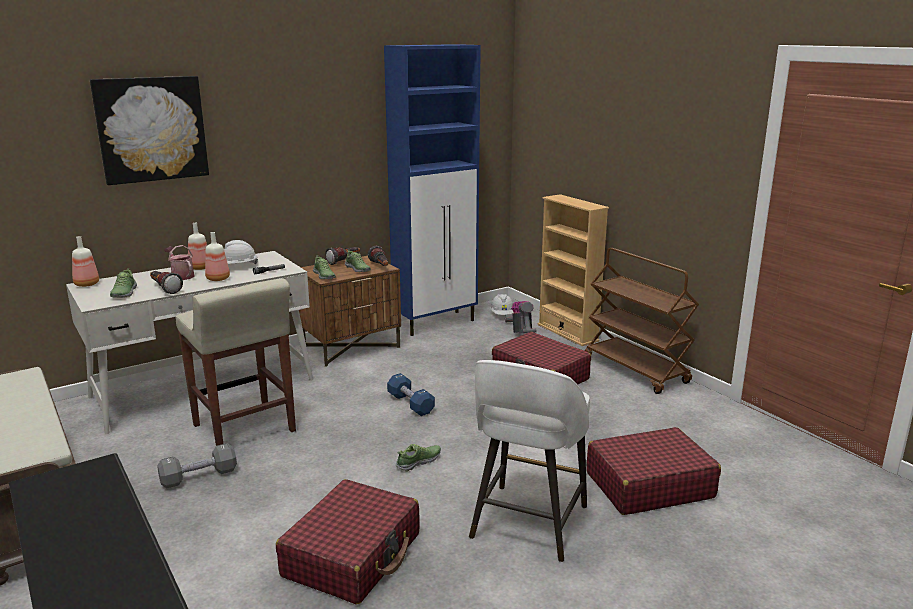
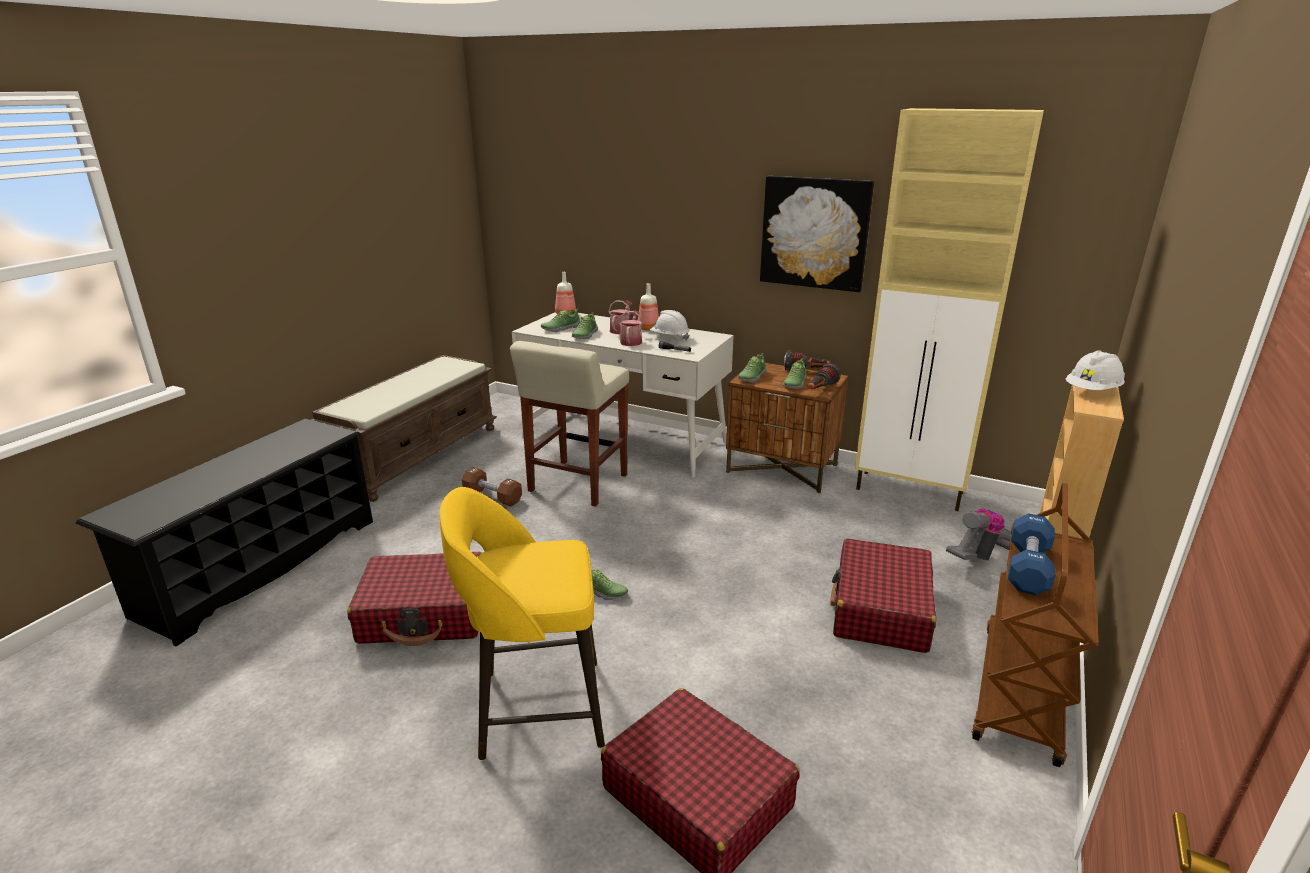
camera: 60 degrees right, 5 degrees up
(151, 129) = (639, 185): picture -> picture (815, 233)
(164, 289) = (584, 335): flashlight -> shoe
(199, 477) = (492, 496): grey dumbbell -> brown dumbbell
(218, 278) = (631, 341): bottle -> watering can
(410, 404) = (707, 545): blue dumbbell -> blue dumbbell (1028, 568)
(436, 323) = (911, 491): blue cabinet -> beige cabinet
(502, 314) = (1009, 524): white hard hat -> white hard hat (1092, 391)
(527, 524) = (536, 708): white stool -> yellow stool

